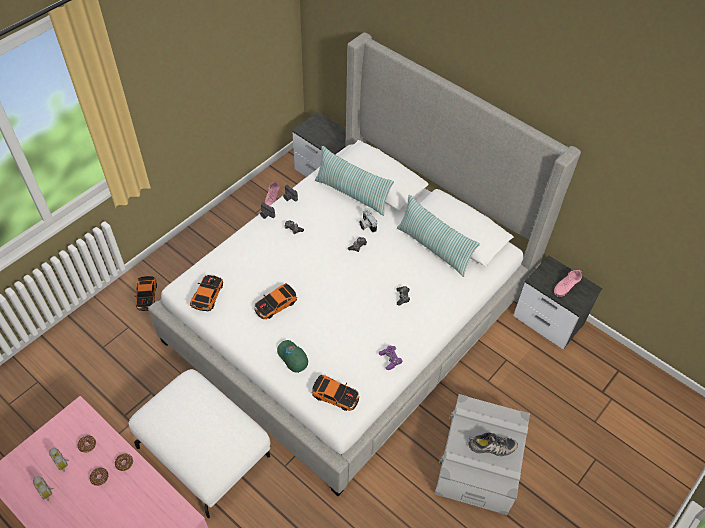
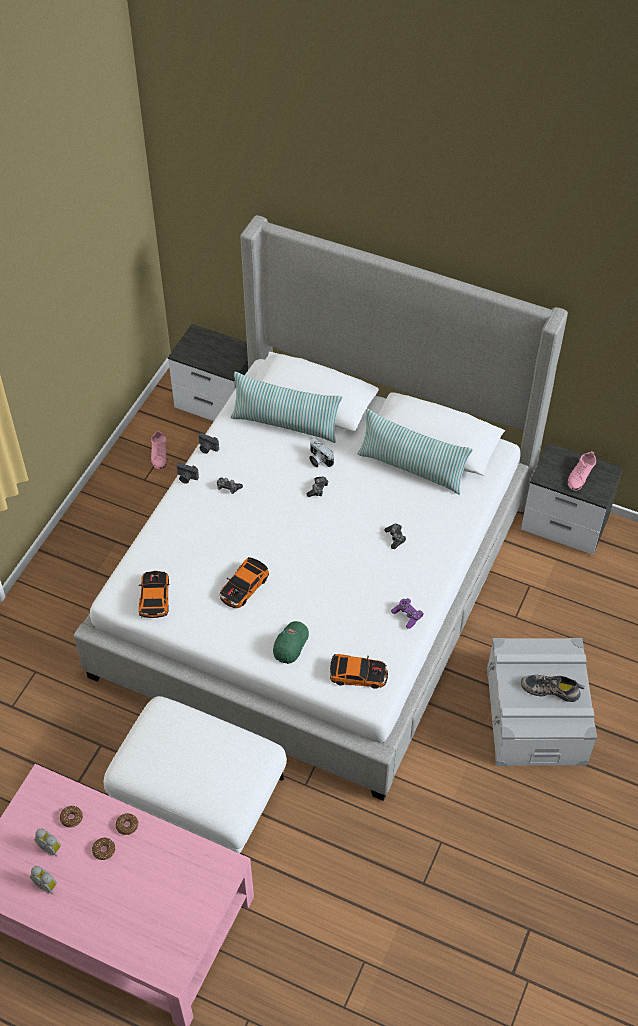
camera: 15 degrees left, 0 degrees up
(147, 296) = (43, 625): toy car -> none
(293, 357) = (290, 644): green cap -> green cap turned 75 degrees clockwise
(491, 447) = (551, 689): shoe -> shoe turned 150 degrees counterclockwise

